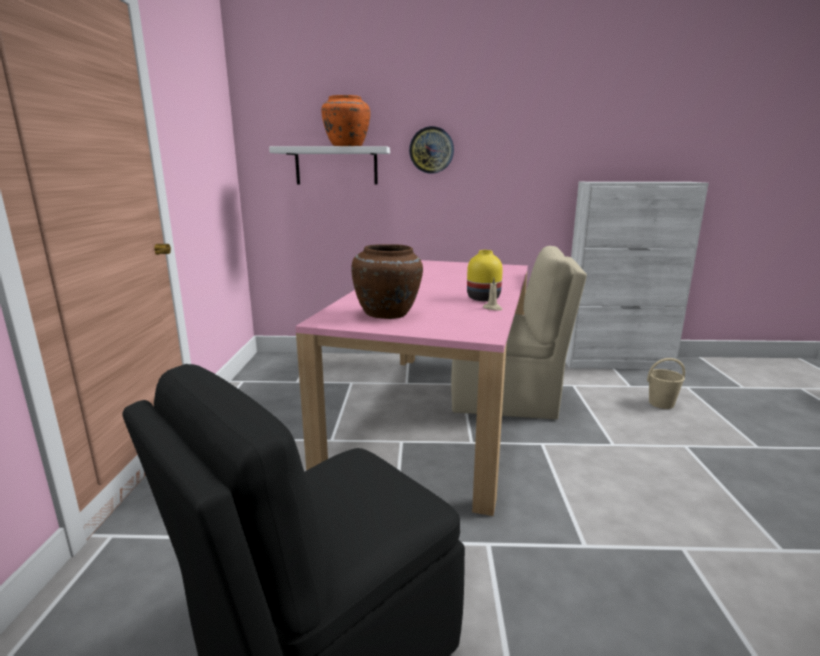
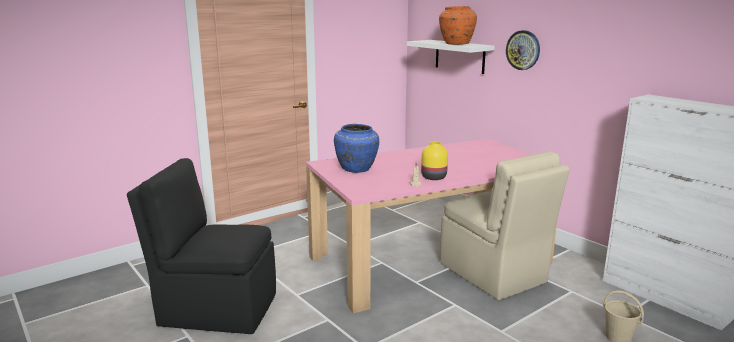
camera: 50 degrees right, 0 degrees up
(388, 314) = (356, 169): brown vase -> blue vase

